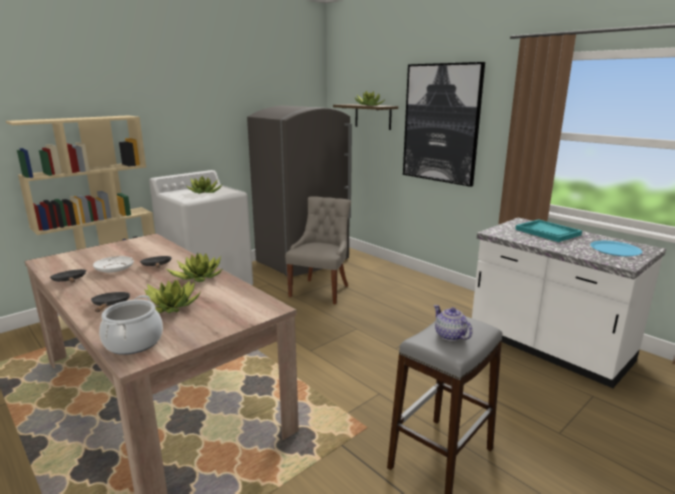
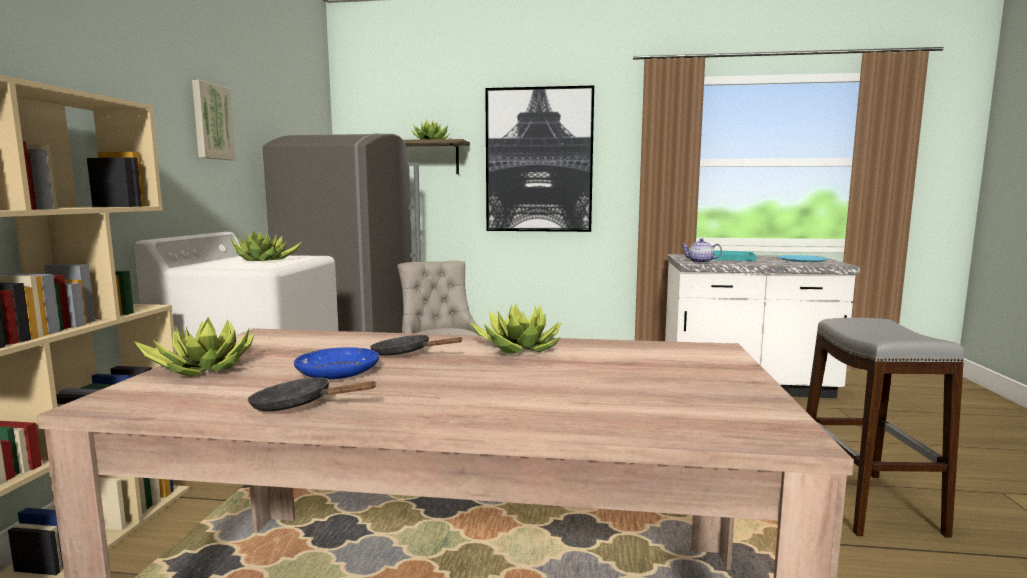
camera: 40 degrees left, 10 degrees down
(110, 305) = (509, 405): black frying pan -> none
(114, 269) = (337, 373): white plate -> blue plate
(133, 342) = (712, 423): cooking pot -> none
(172, 306) = (604, 379): potted plant -> potted plant (203, 368)
(208, 108) = (211, 122): none -> picture
(450, 336) = (888, 330): teapot -> teapot (700, 262)

